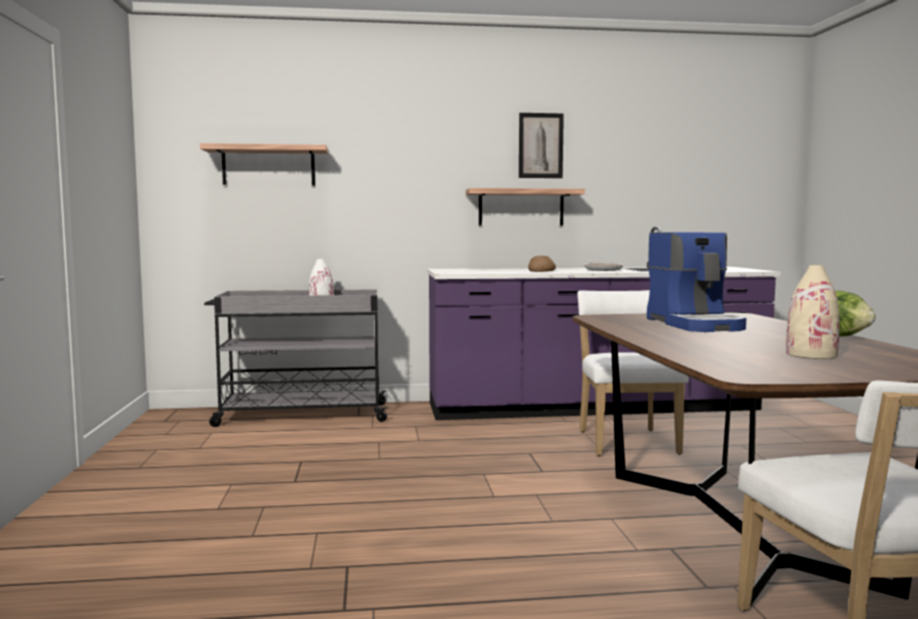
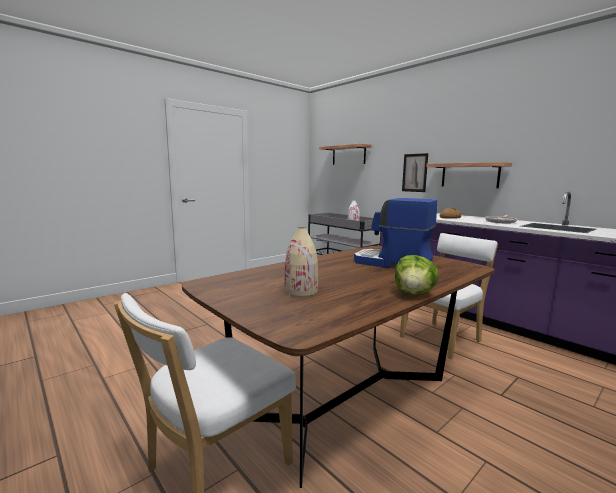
camera: 55 degrees right, 5 degrees up
(540, 145) = (487, 132): picture -> picture (414, 173)
(696, 324) = (392, 263): coffee machine -> coffee machine turned 75 degrees clockwise

